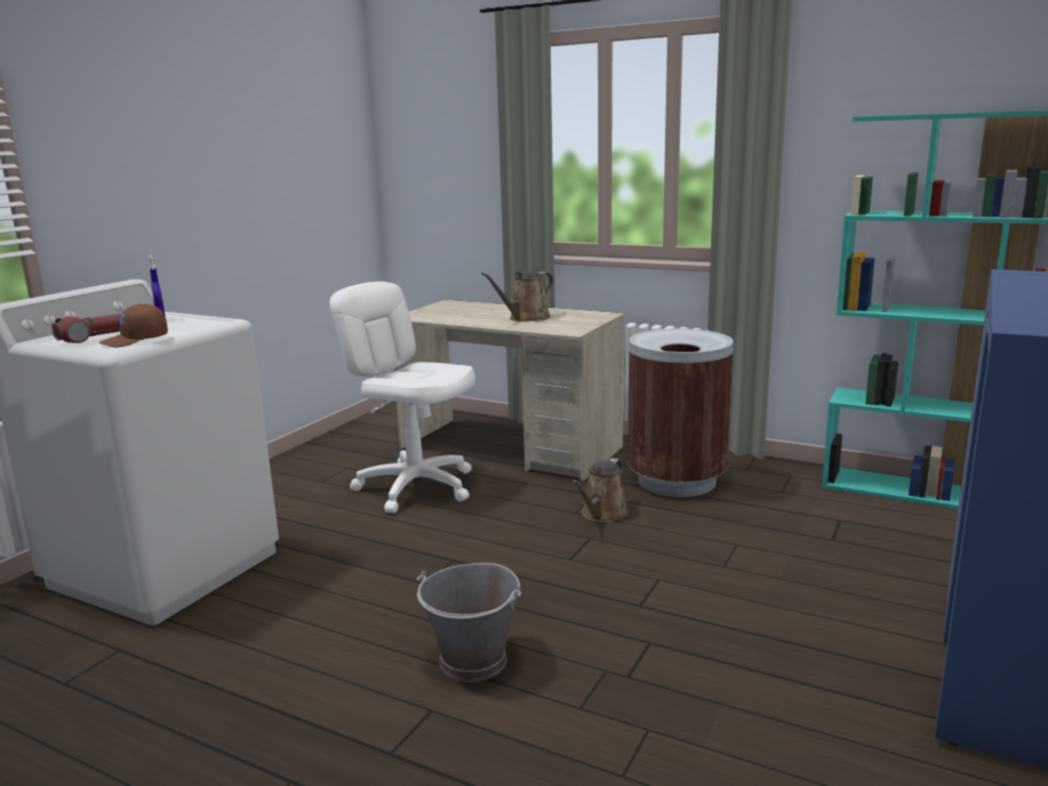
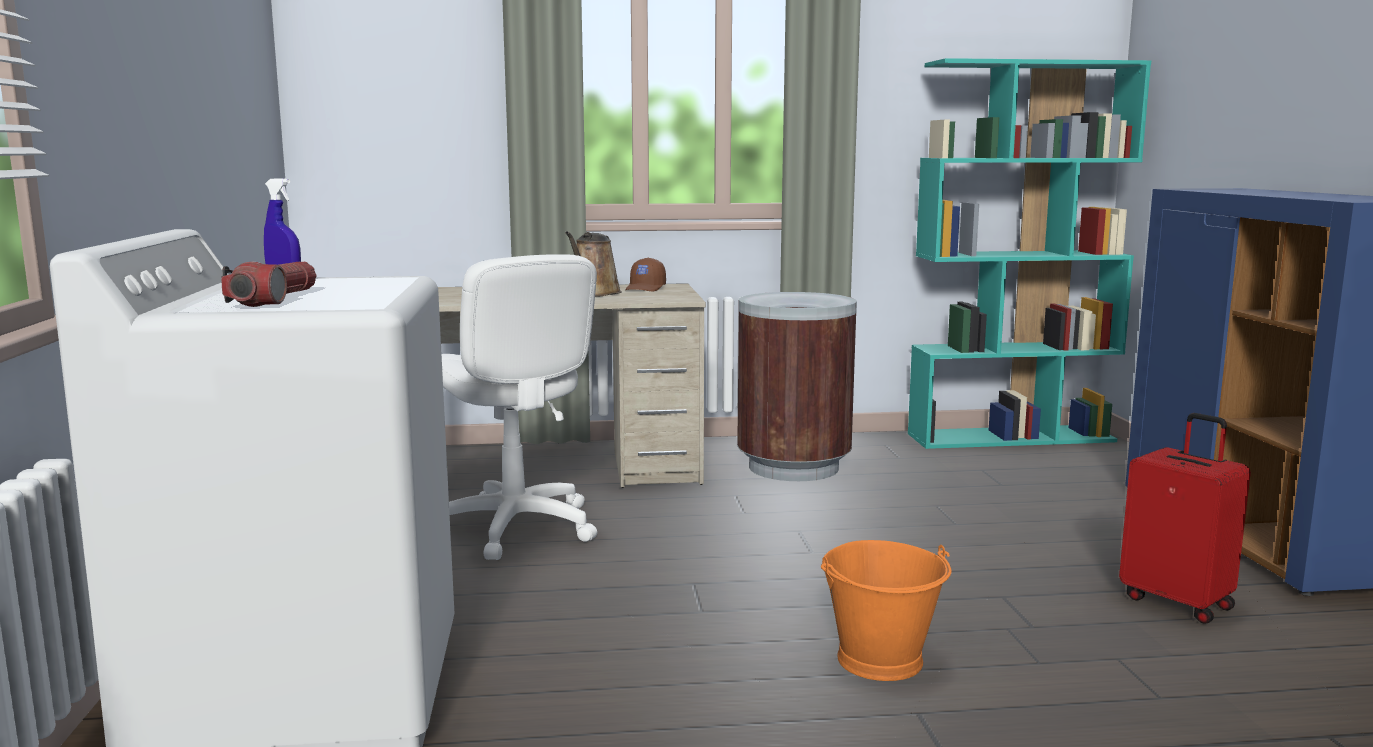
camera: 35 degrees left, 5 degrees down
(135, 341) = (359, 298): brown cap -> brown cap (646, 288)
(416, 487) = (514, 528): white office chair -> white office chair turned 120 degrees counterclockwise
(474, 661) = (881, 660): grey bucket -> orange bucket
(602, 514) = (773, 508): brown watering can -> none
(797, 701) = (1178, 602): none -> red suitcase

